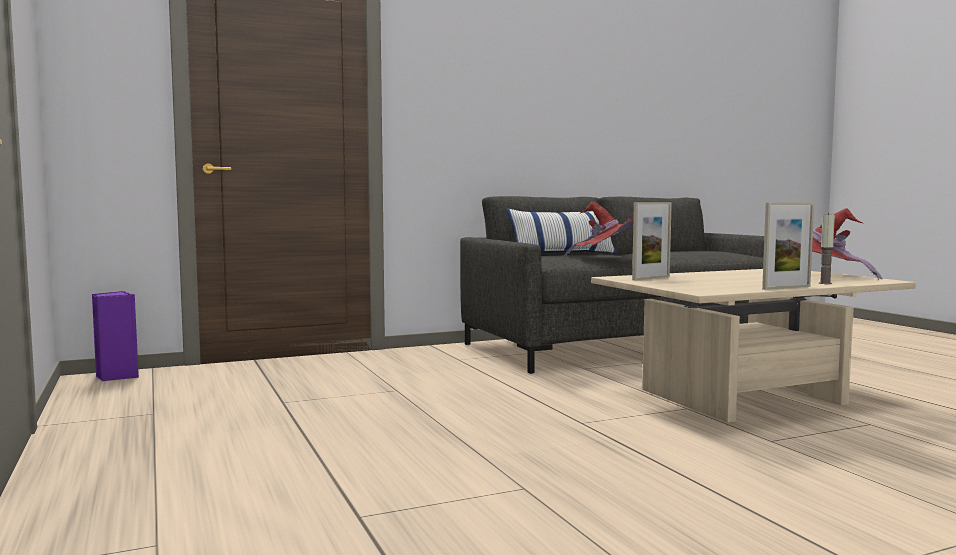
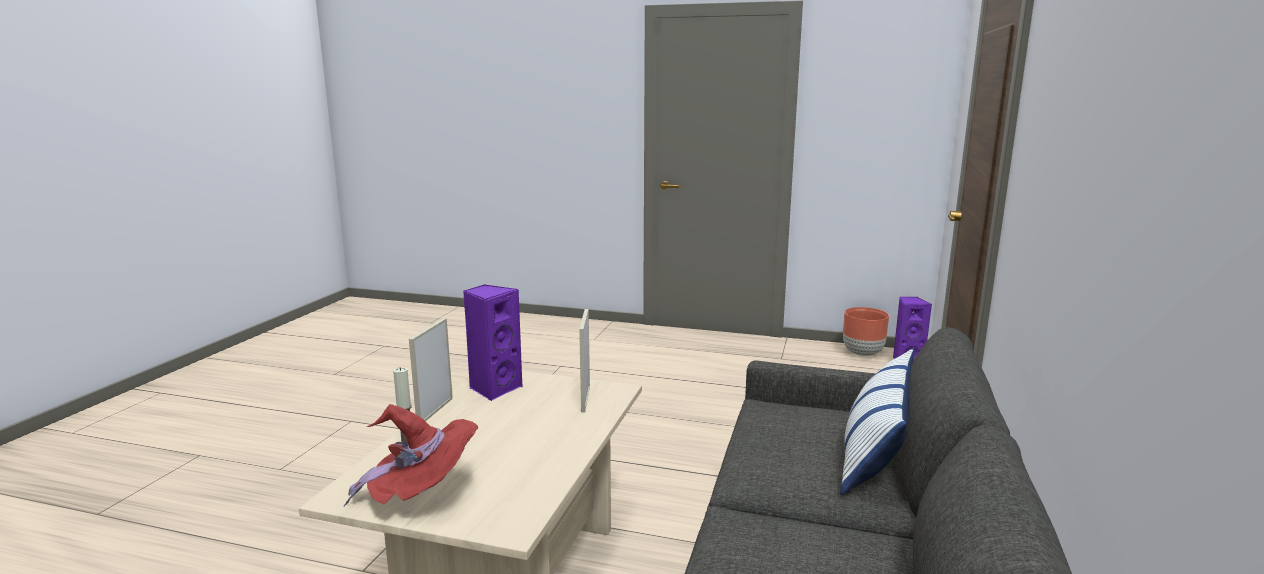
camera: 130 degrees right, 10 degrees up
(94, 390) = (862, 353): none -> brown planter
(604, 258) = (769, 446): red hat -> none
(714, 287) = (494, 389): none -> purple speaker

